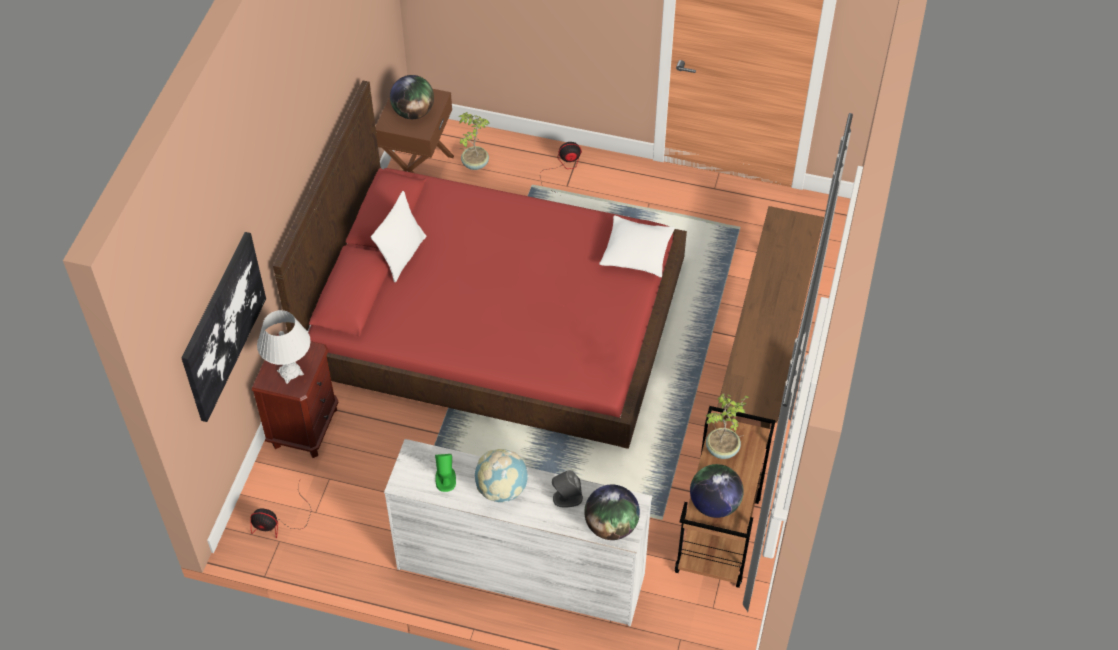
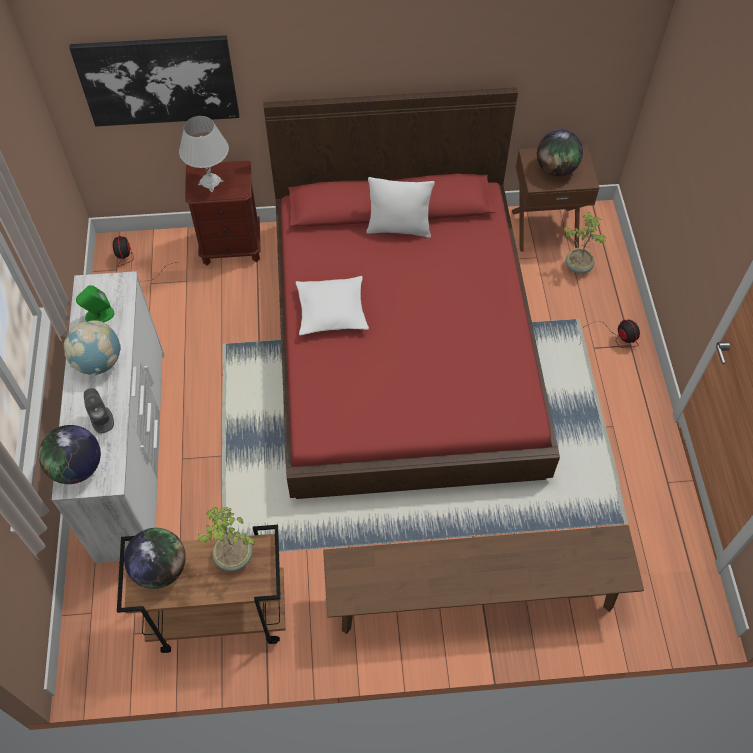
camera: 70 degrees right, 5 degrees up
(637, 252) = (495, 414): white pillow -> white pillow (332, 311)

